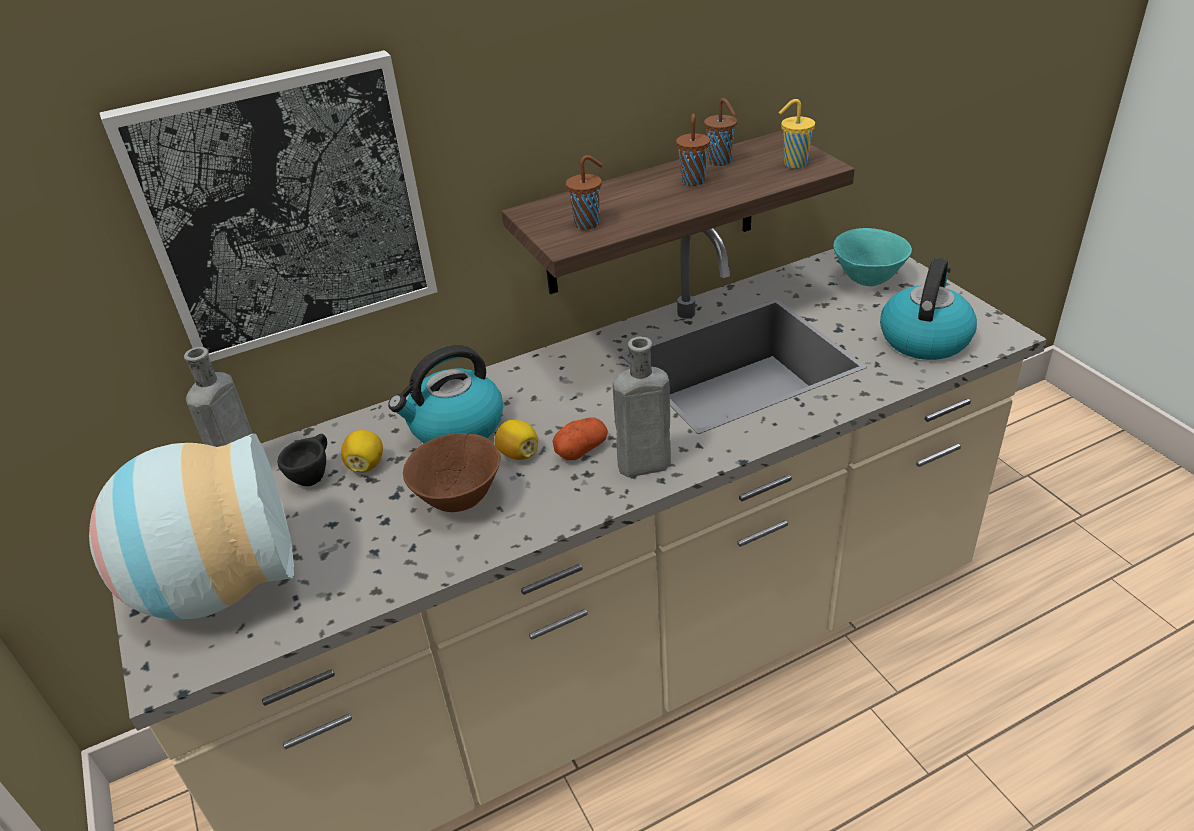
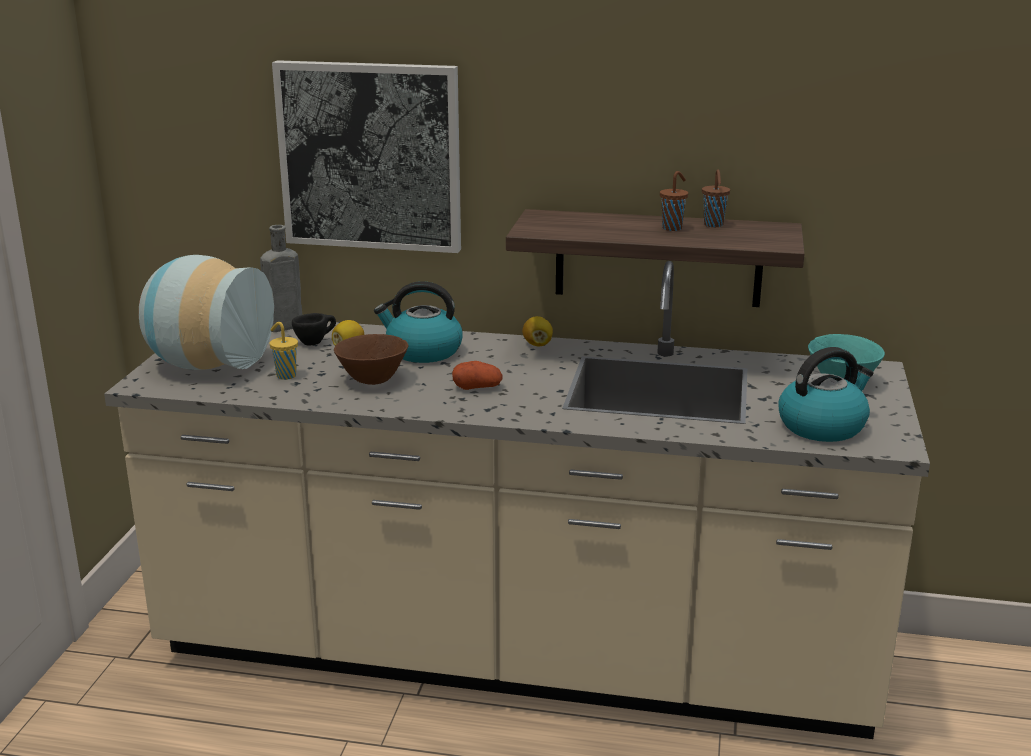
camera: 35 degrees right, 15 degrees down
(518, 454) = (438, 375): lemon -> lemon (537, 344)
(588, 224) = (561, 227): brown cup -> none
(640, 465) = (499, 407): grey bottle -> none
(793, 164) = (762, 239): yellow cup -> yellow cup (285, 376)

